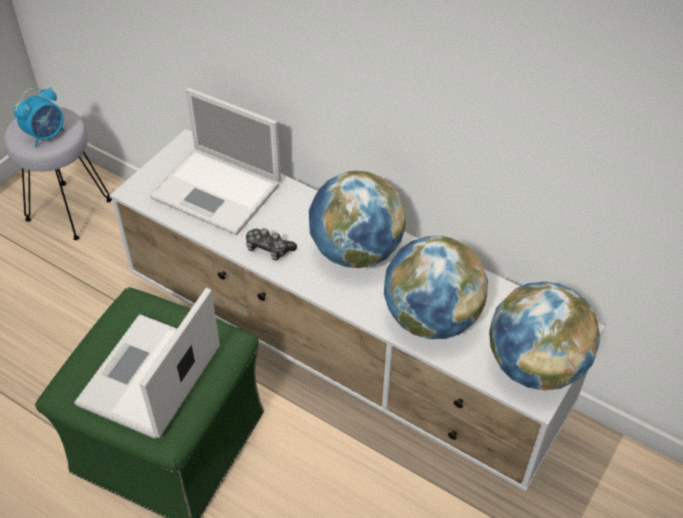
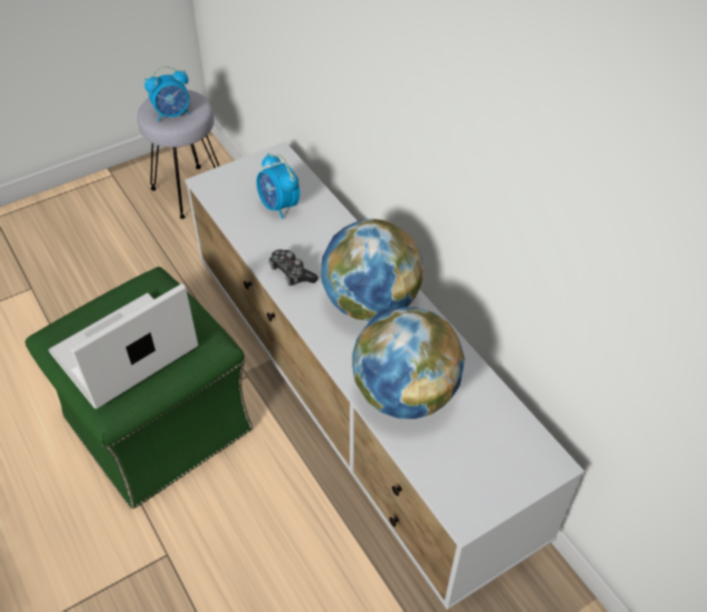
camera: 25 degrees right, 0 degrees up
(218, 191) = (279, 206): laptop -> alarm clock
(534, 365) = (482, 482): globe -> none

